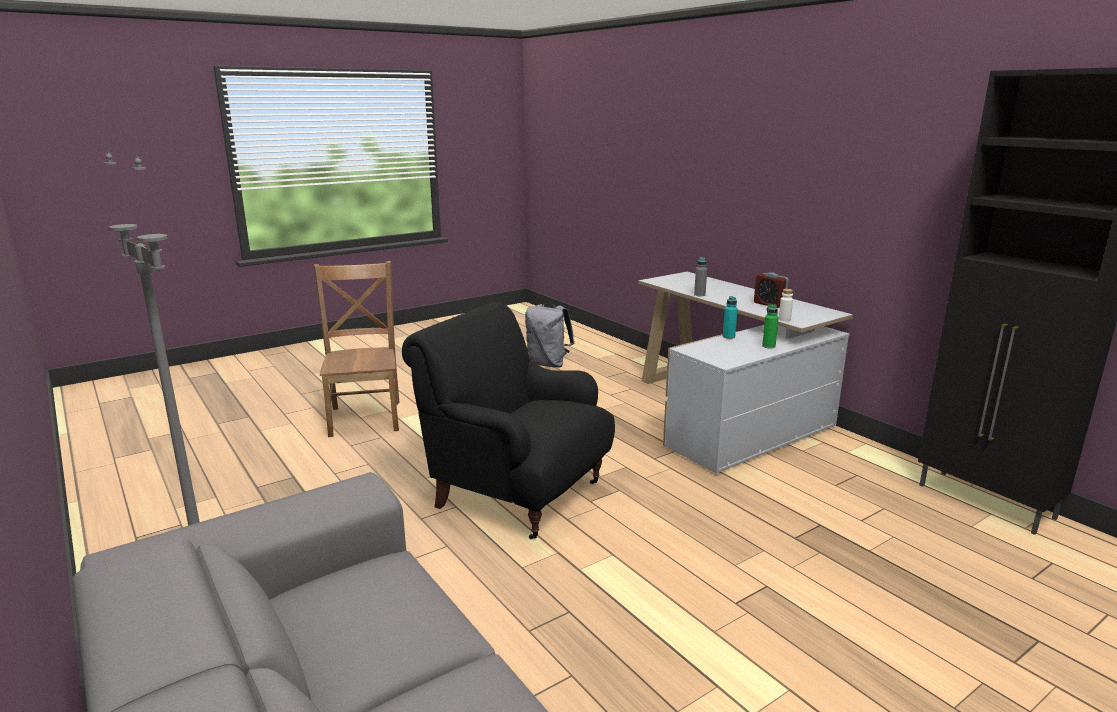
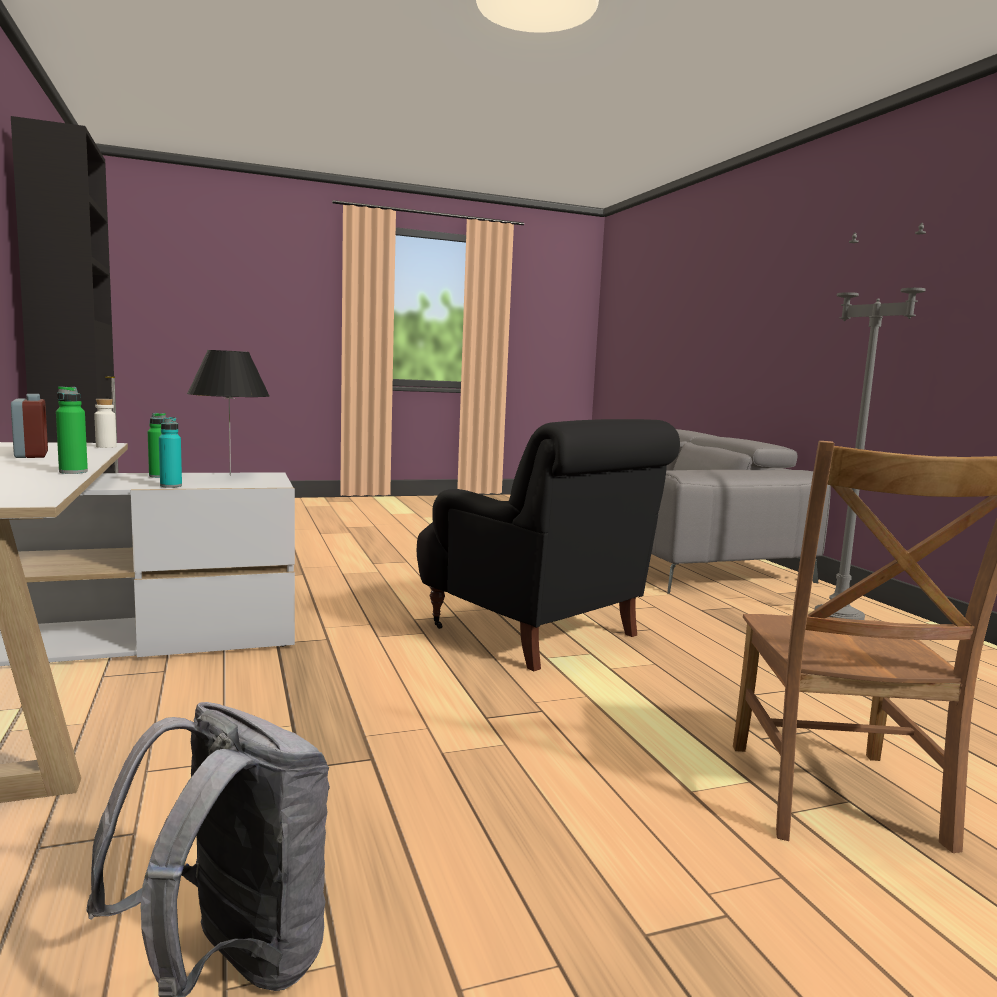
camera: 165 degrees left, 10 degrees down
(699, 295) = (73, 472): grey bottle -> green bottle
(737, 355) = (230, 476): none -> black table lamp

